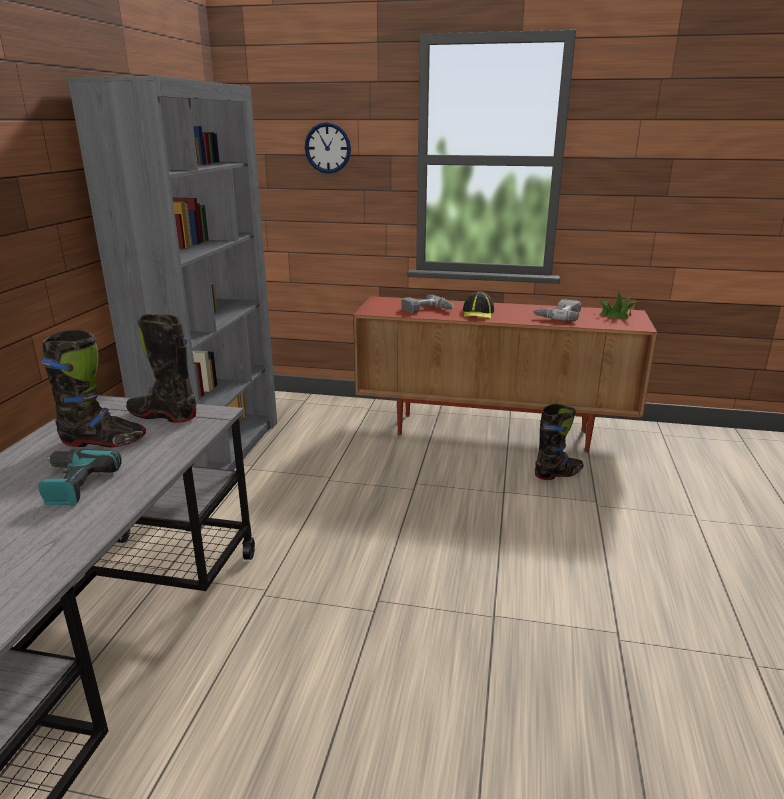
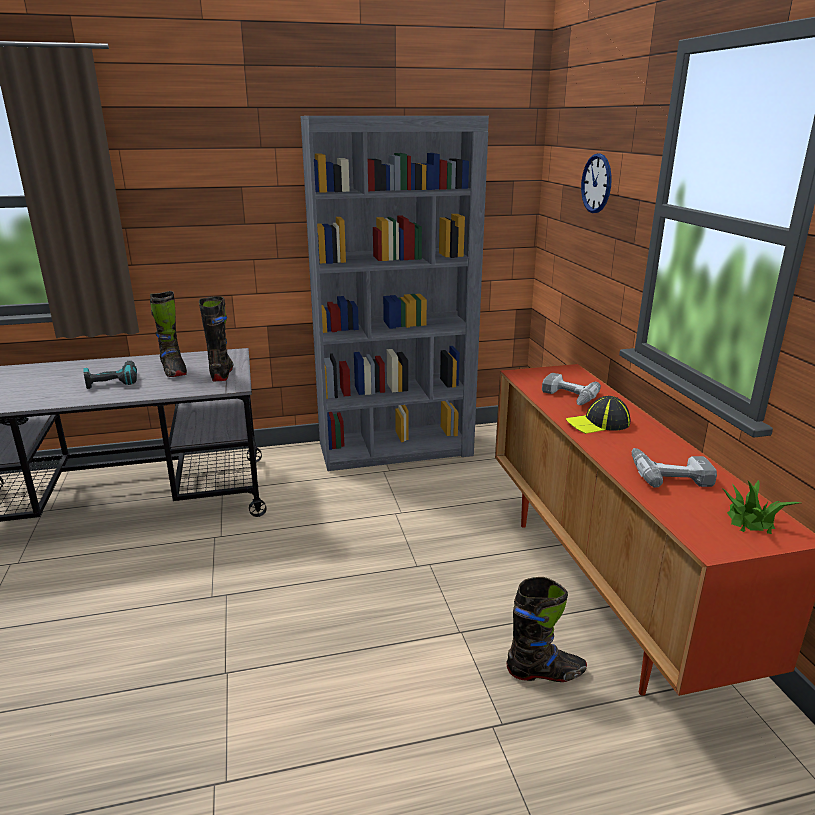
camera: 65 degrees right, 0 degrees up
(558, 474) = (545, 673): black boot -> black boot turned 45 degrees counterclockwise

